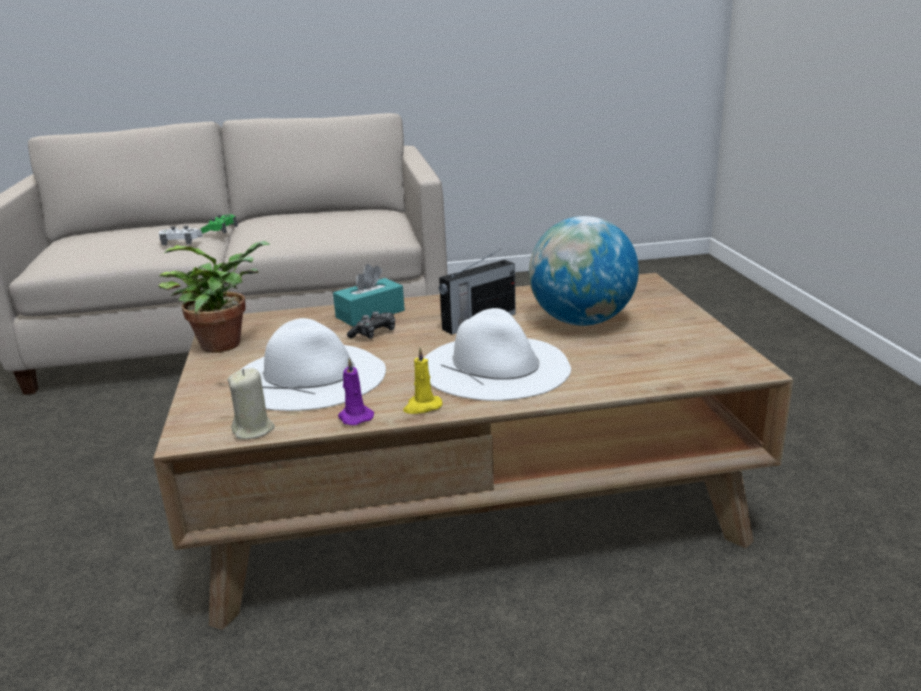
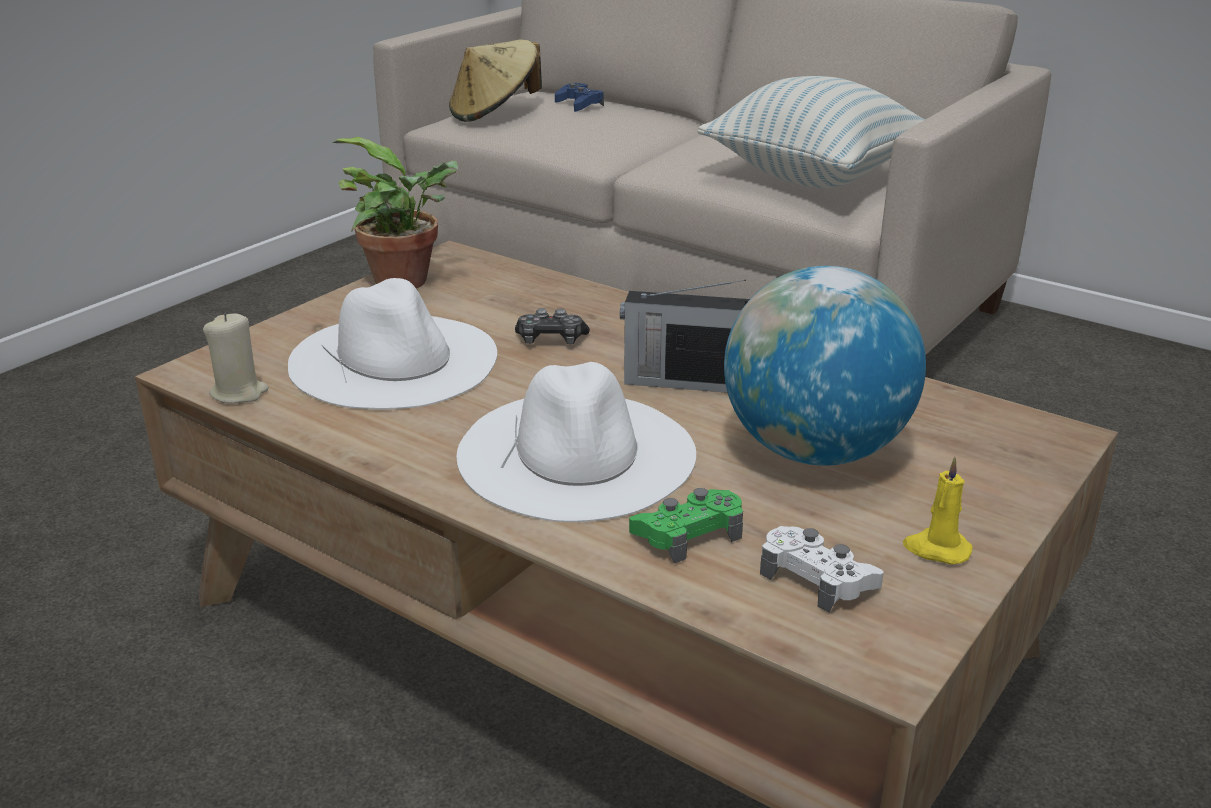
camera: 45 degrees right, 5 degrees up
(76, 252) = (495, 113): none -> beige hat
(134, 231) = (579, 104): none -> blue game controller
(181, 241) = (596, 133): white game controller -> white game controller (817, 578)
(220, 230) = (669, 131): green game controller -> green game controller (688, 533)
(346, 227) = (814, 176): none -> pillow
(354, 417) = (331, 430): purple candle -> none
(370, 314) = (600, 312): turquoise tissue box -> none
(422, 407) = (404, 457): yellow candle -> yellow candle (936, 549)

